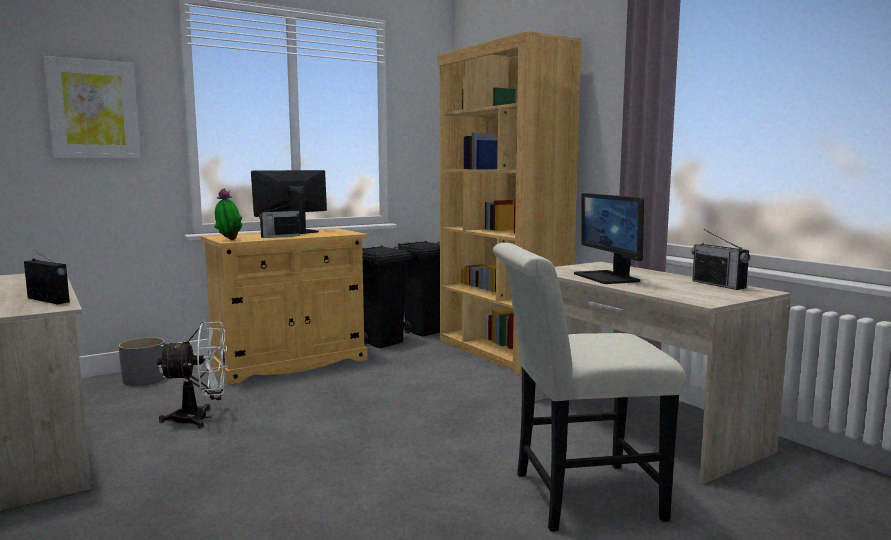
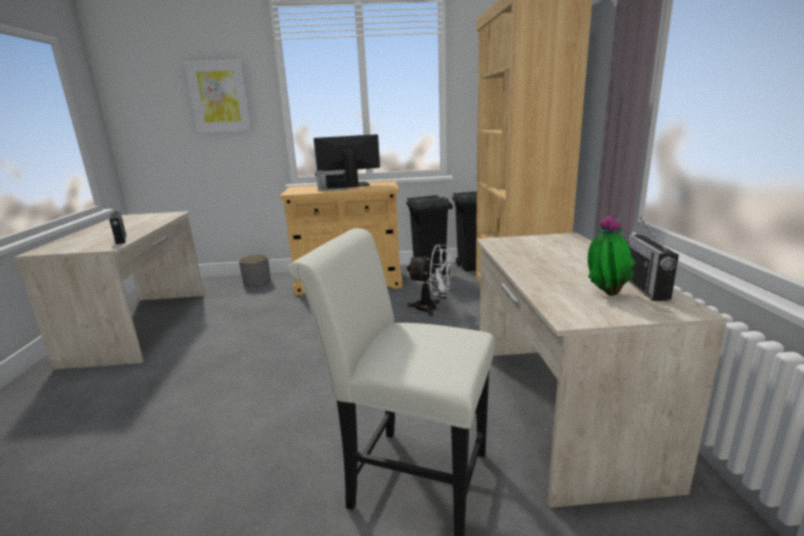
camera: 30 degrees right, 10 degrees up
(200, 418) = (250, 320): white fan -> white fan (432, 308)
(228, 239) = (292, 192): potted plant -> potted plant (605, 294)
(607, 277) = (534, 259): monitor -> none

